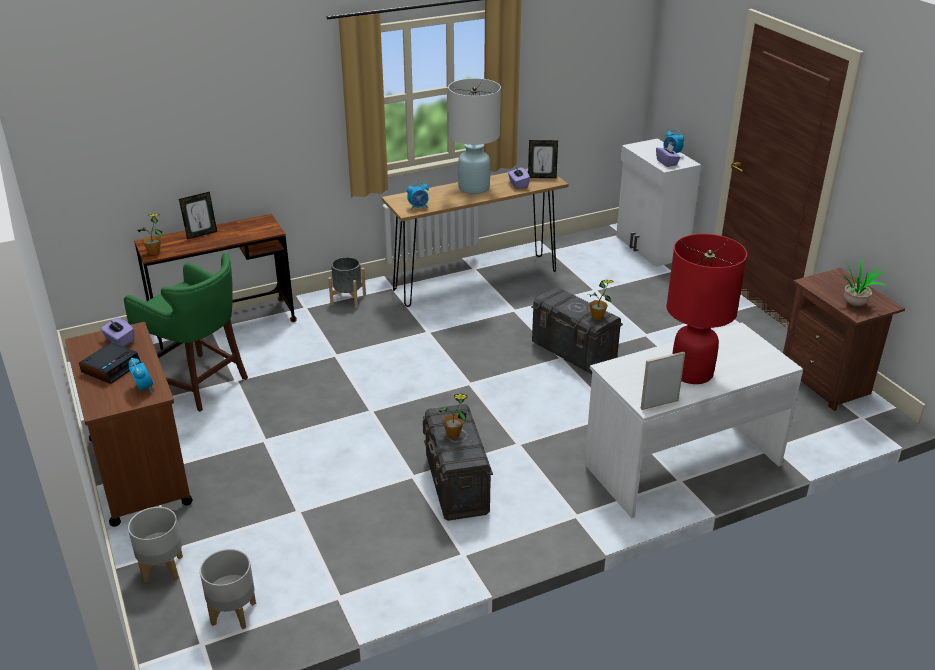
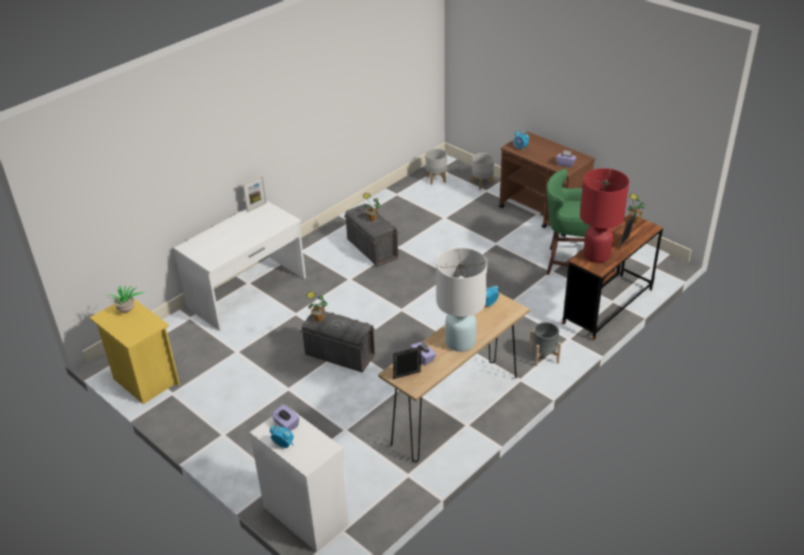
camera: 160 degrees right, 5 degrees up
(111, 368) = (549, 152): alarm clock -> none
(691, 373) = (240, 228): red table lamp -> red table lamp (597, 255)
(827, 382) = (144, 381): brown nightstand -> yellow nightstand

